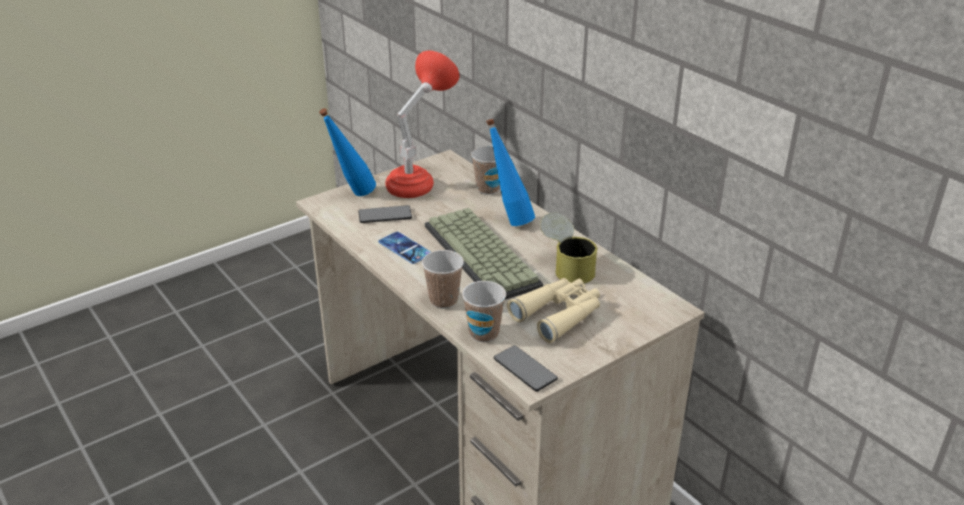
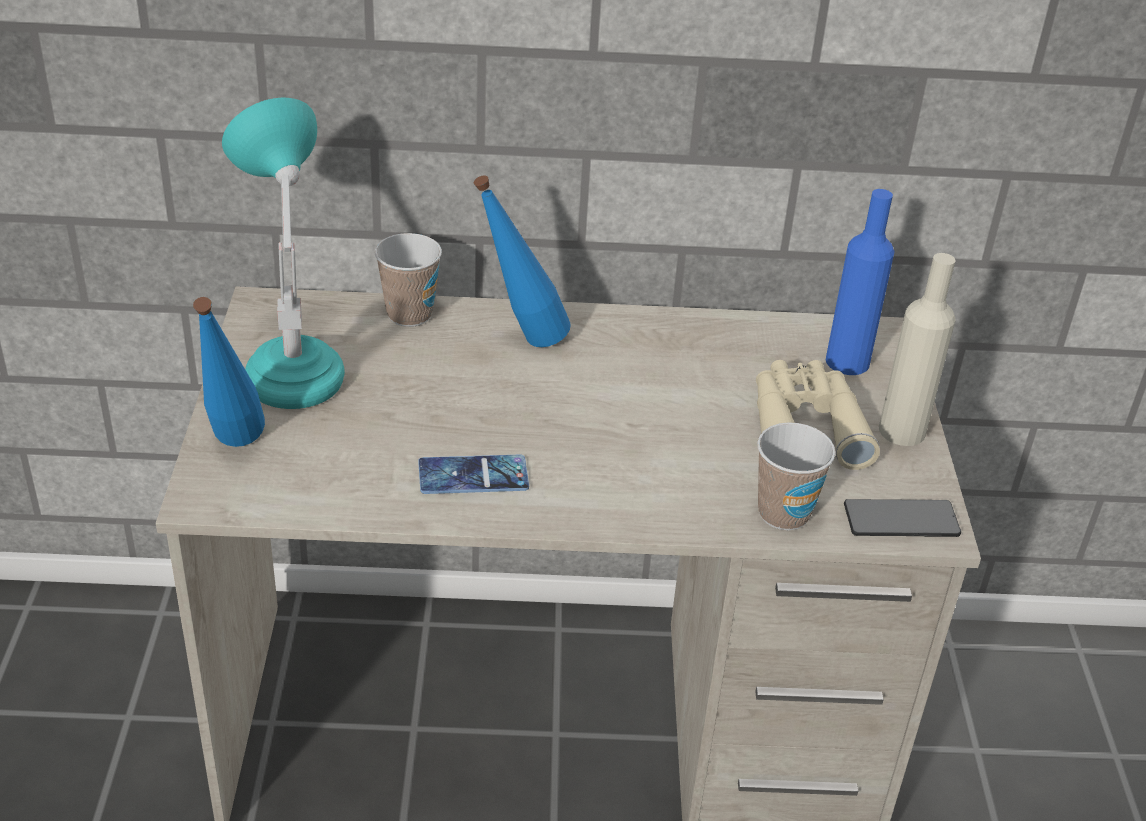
camera: 55 degrees left, 5 degrees up
(385, 215) = (348, 448): phone -> none
(419, 181) = (292, 363): red table lamp -> turquoise table lamp
(443, 300) = (662, 509): cup -> none
(484, 255) = (587, 412): keyboard -> none
(567, 267) = (701, 359): can -> none
(598, 344) = (902, 431): none -> beige bottle
(631, 307) = (847, 361): none -> blue bottle

